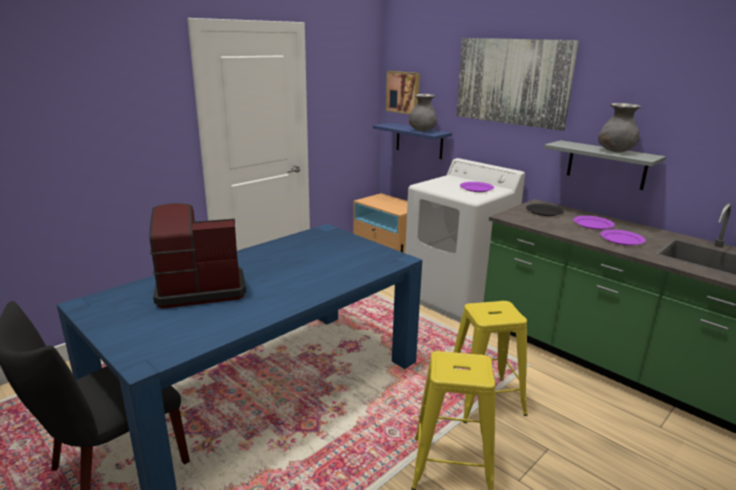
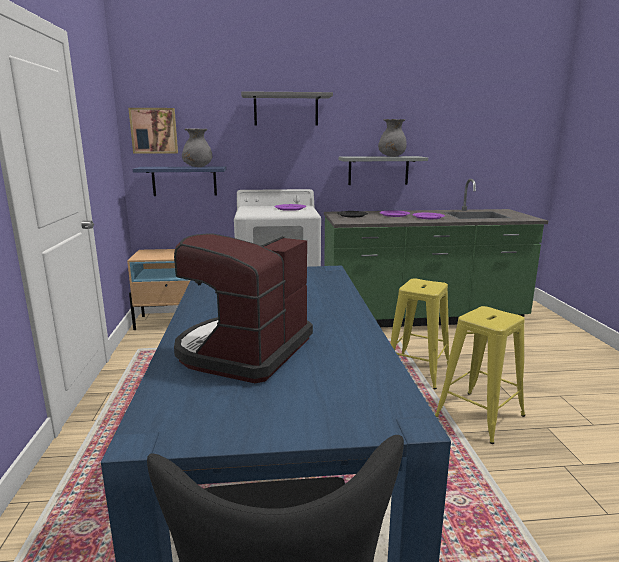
camera: 50 degrees left, 5 degrees down
(512, 81) = (286, 110): picture -> grey shelf

